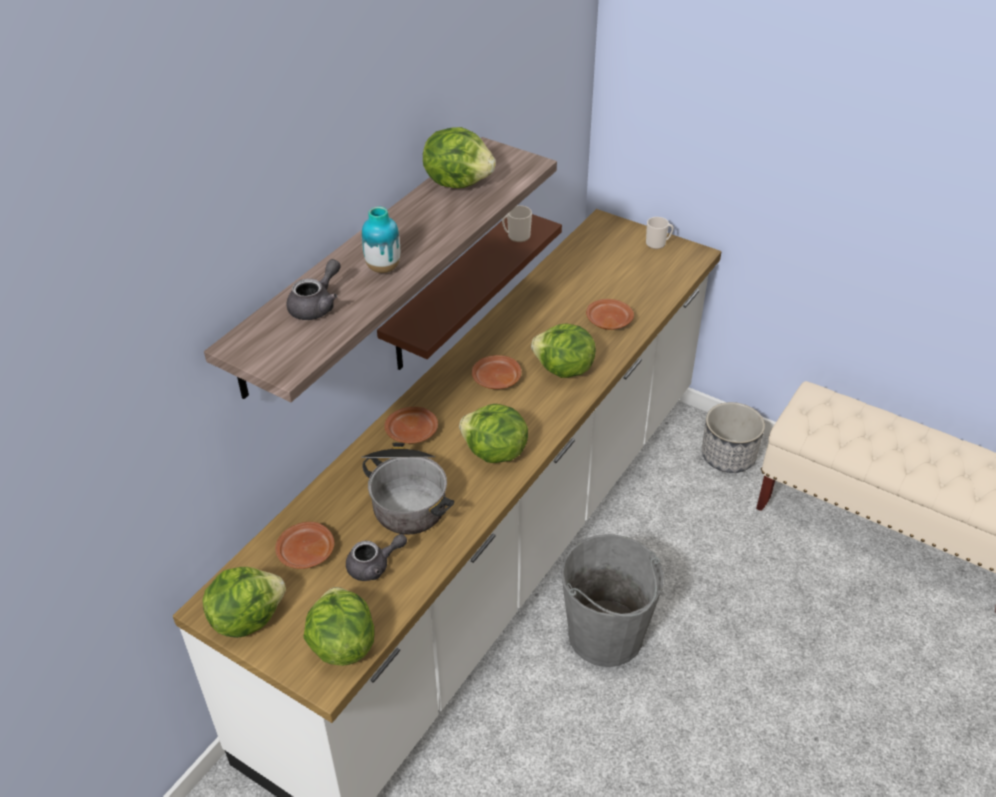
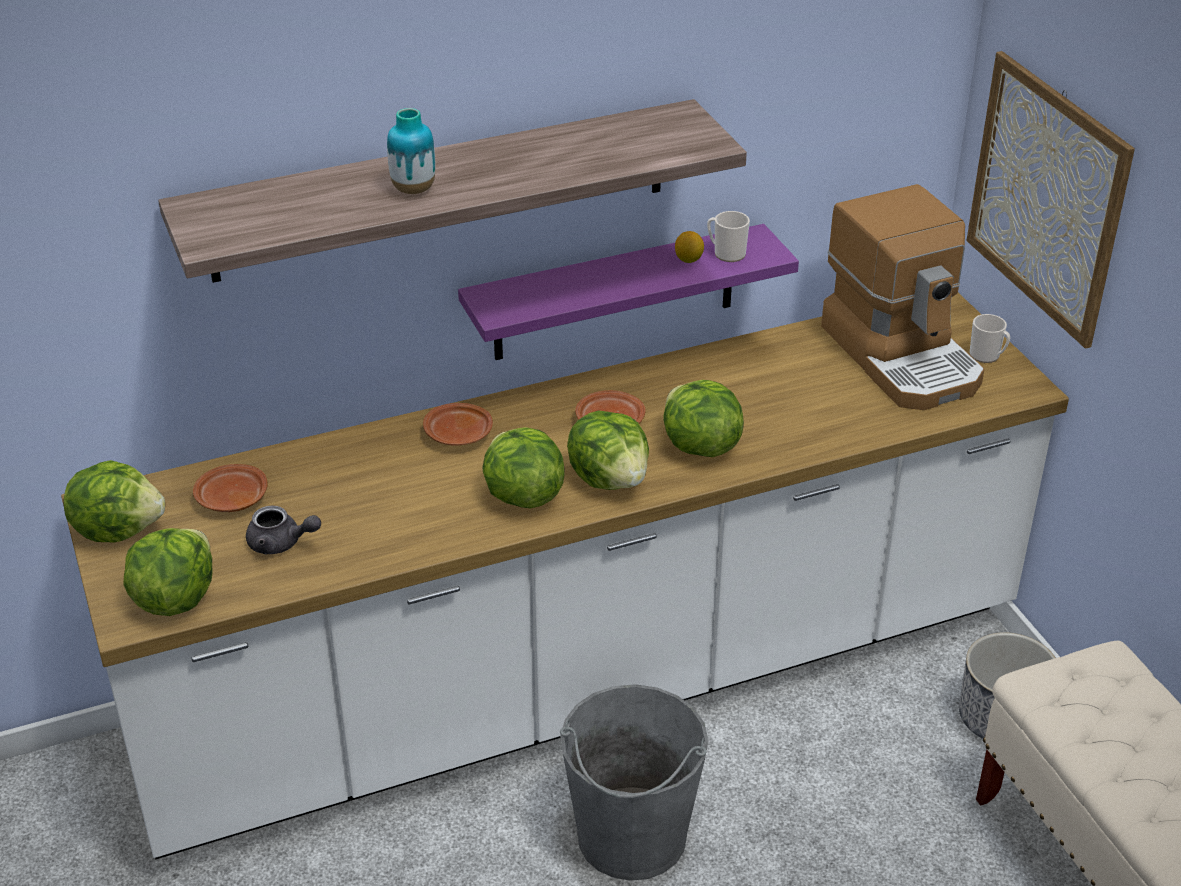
camera: 35 degrees right, 5 degrees down
(317, 305) = (306, 199): grey teapot -> none
(406, 497) = (383, 495): cooking pot -> none
(452, 291) = (614, 293): brown shelf -> purple shelf
(458, 182) = (603, 135): lettuce -> lettuce (610, 479)
(499, 249) = (688, 260): none -> lemon
(608, 321) = (817, 417): brown plate -> none
(615, 262) = (903, 356): none -> coffee machine
(685, 129) = (1047, 195): none -> picture

